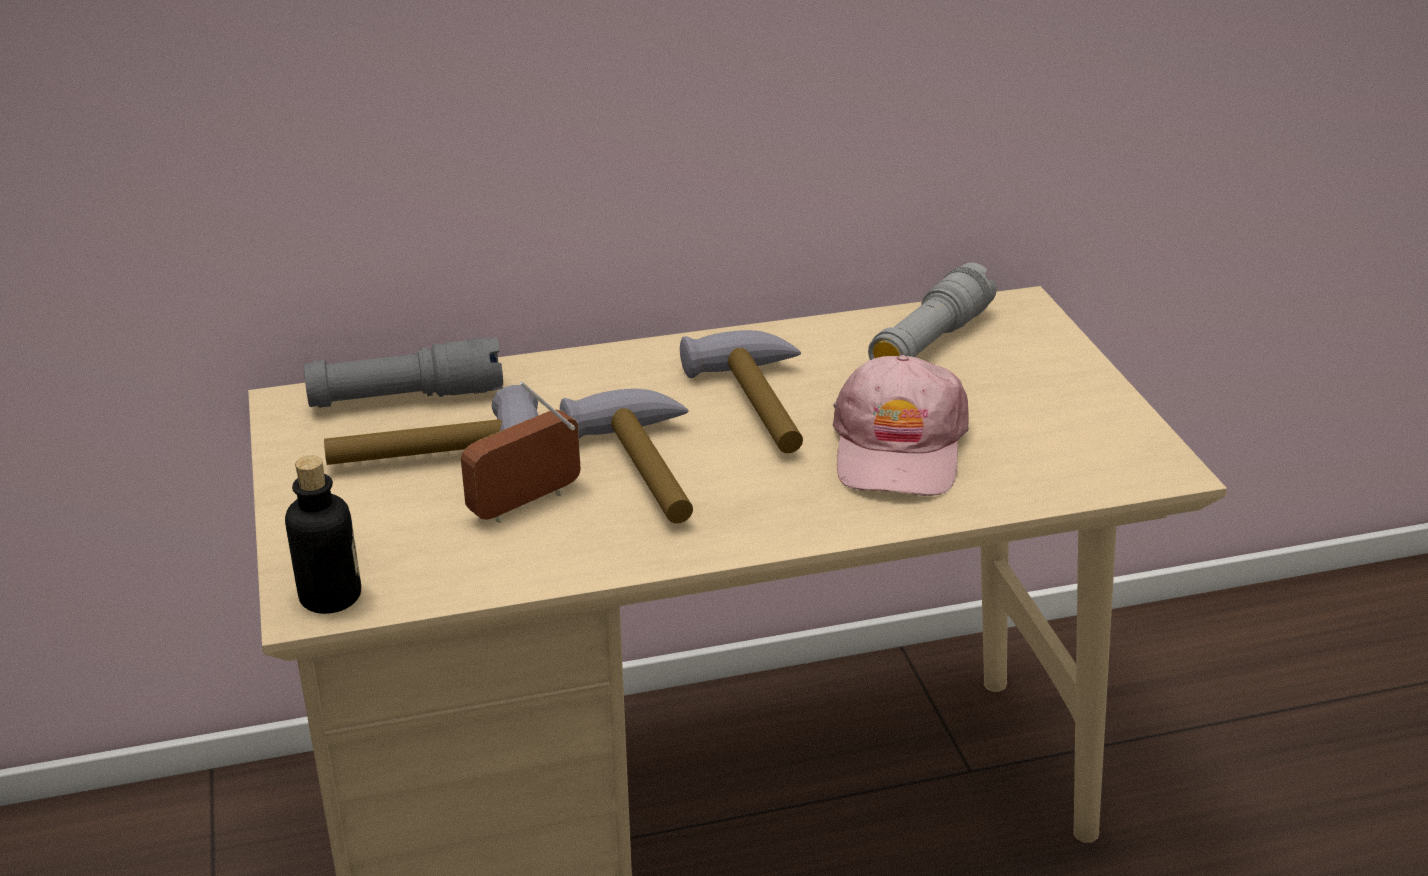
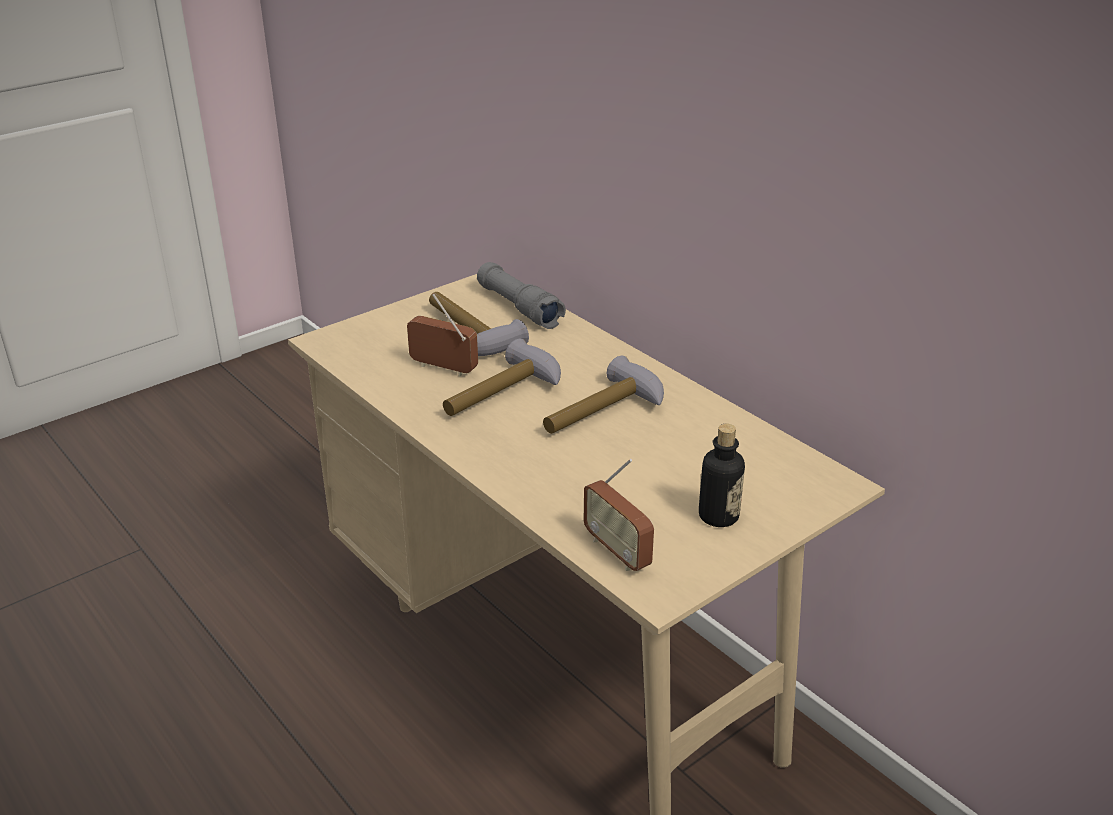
camera: 65 degrees right, 0 degrees up
(330, 596) = (332, 343): bottle -> bottle (718, 516)
(898, 448) = (595, 473): pink cap -> none
(930, 342) = (745, 457): grey flashlight -> none
(1073, 475) = (617, 551): none -> radio

